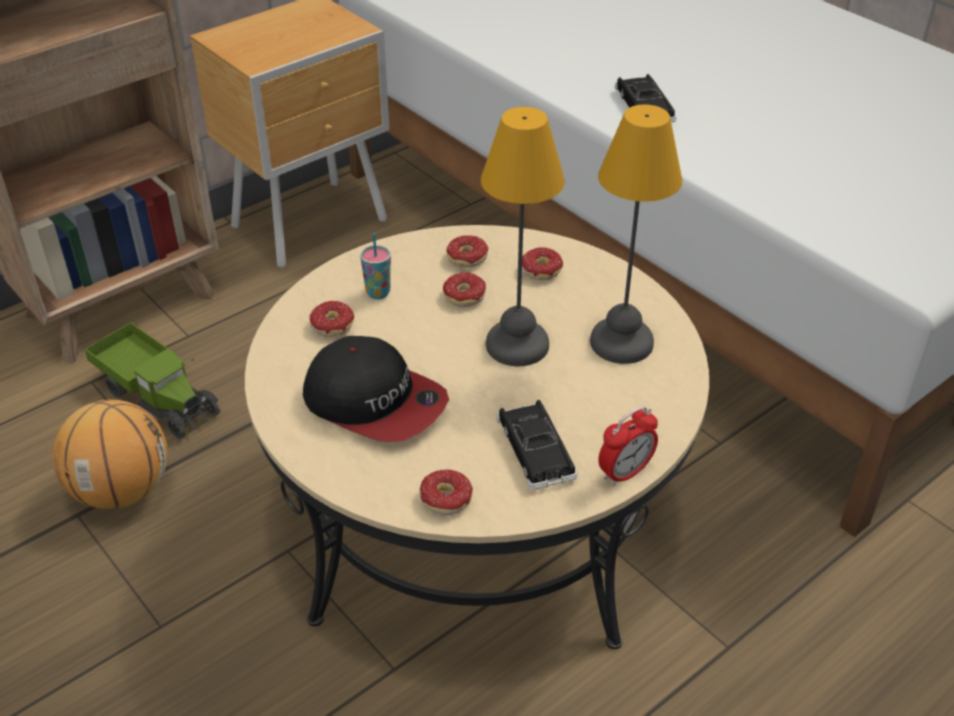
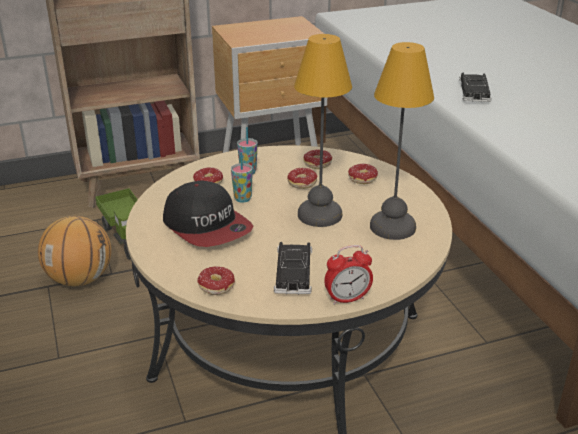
camera: 20 degrees right, 10 degrees down
(397, 342) = (242, 199): none -> cup

